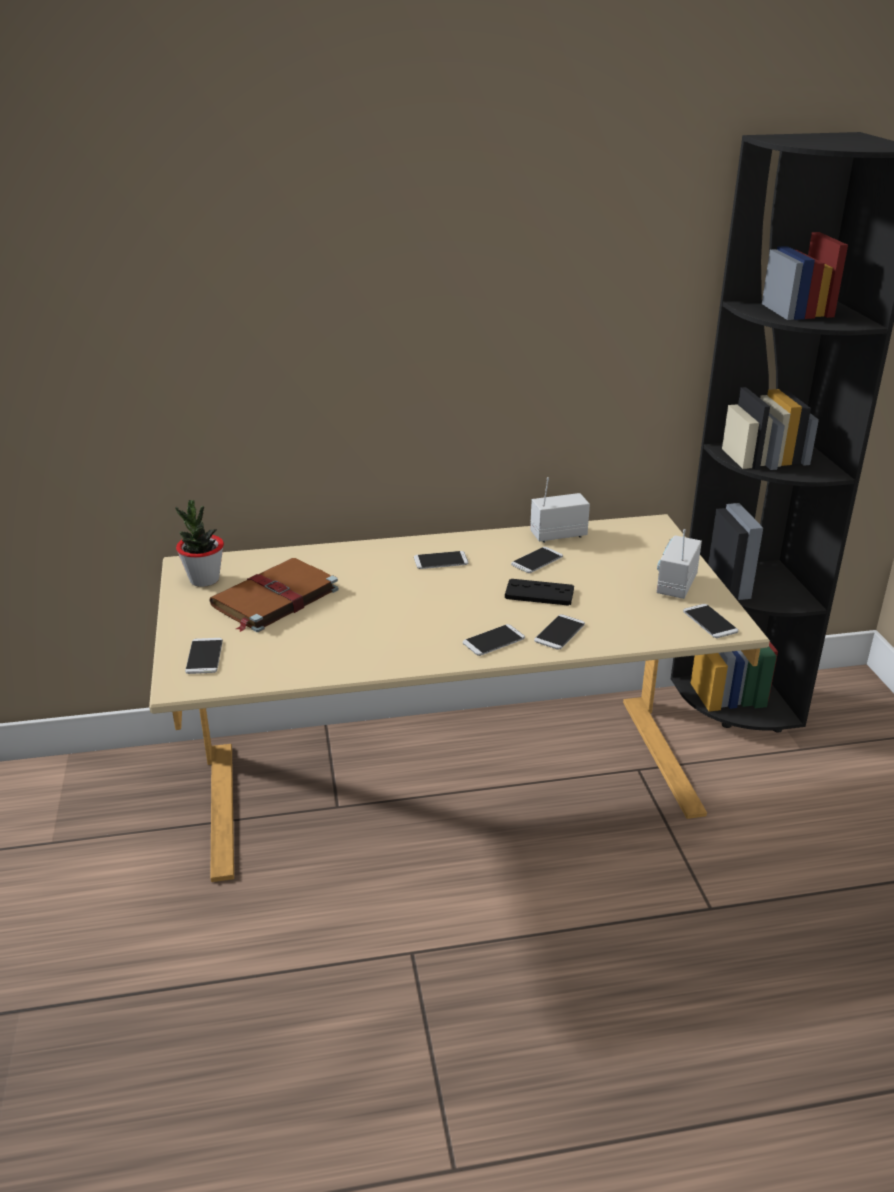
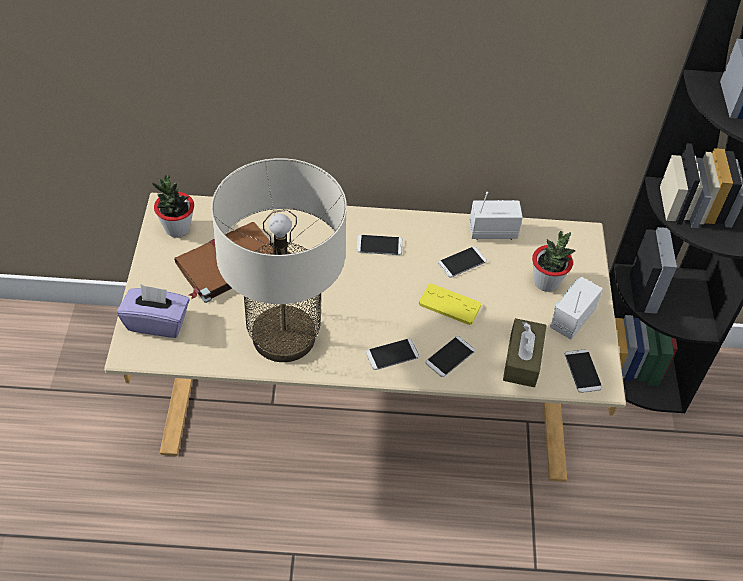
camera: 10 degrees right, 20 degrees up
(204, 656) = (157, 322): phone -> purple tissue box
(361, 645) = (283, 337): none -> table lamp
(539, 593) = (449, 305): black game controller -> yellow game controller
(634, 562) = (546, 282): none -> potted plant
(640, 623) = (522, 360): none -> brown tissue box

